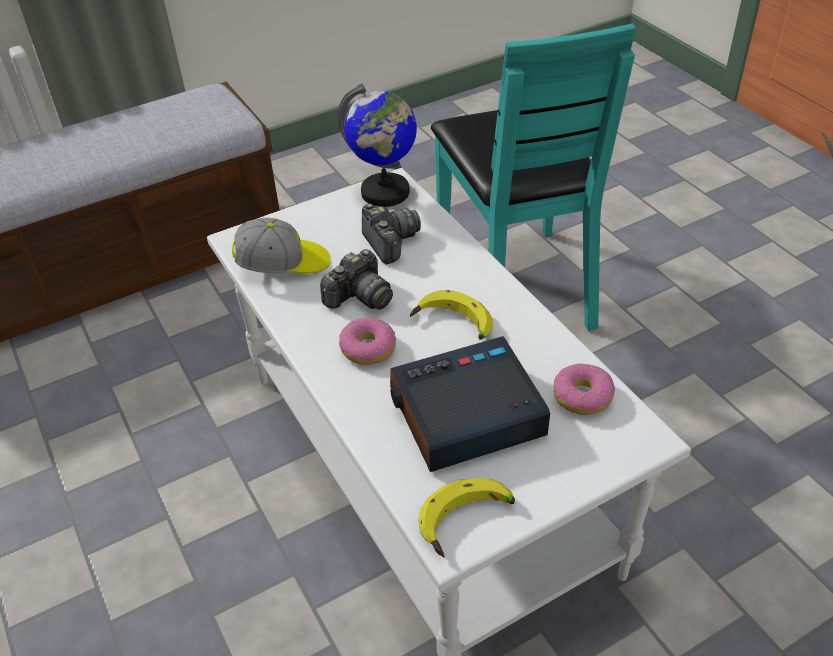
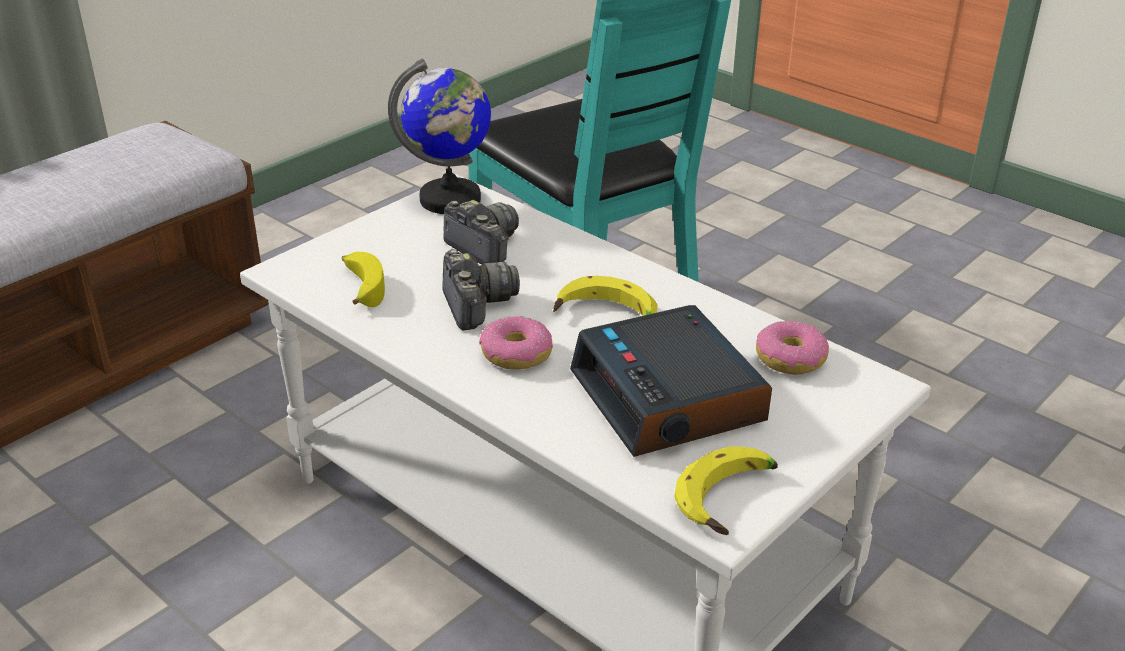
camera: 20 degrees left, 10 degrees down
(283, 265) = (361, 287): cap -> banana
(359, 297) = (476, 305): camera -> camera turned 45 degrees counterclockwise
(465, 415) = (669, 398): alarm clock -> alarm clock turned 75 degrees counterclockwise

